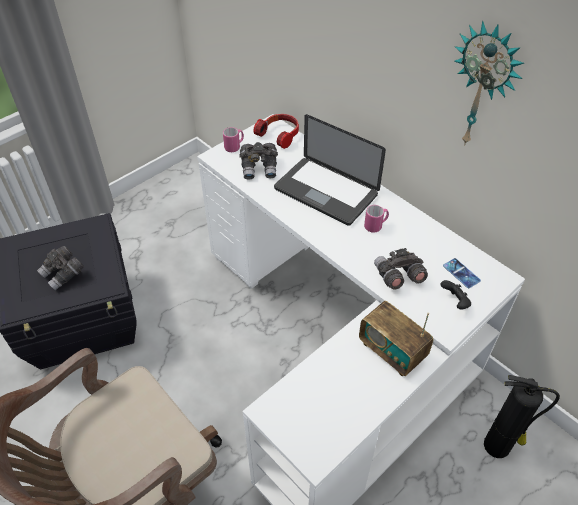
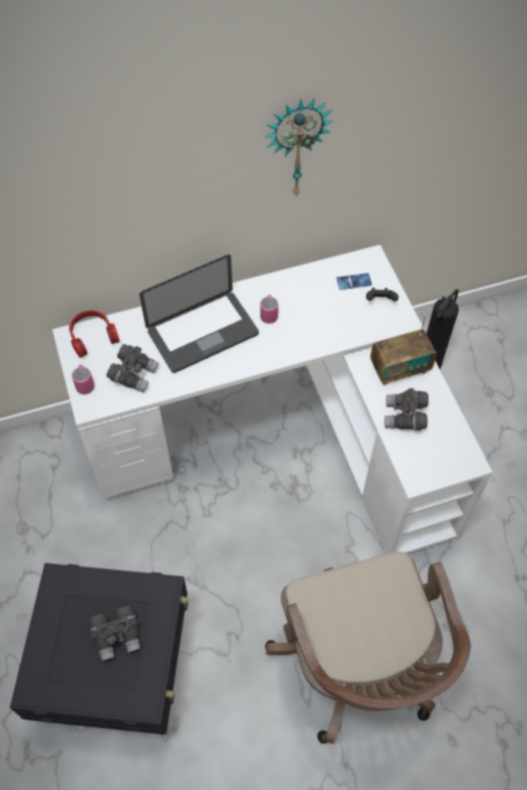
camera: 65 degrees left, 10 degrees up
(398, 277) = (335, 326): grey binoculars -> grey binoculars (405, 417)

